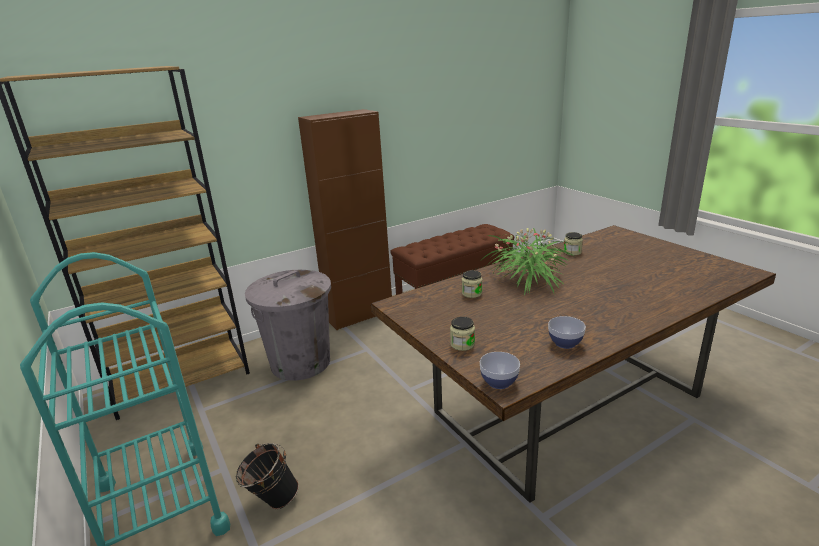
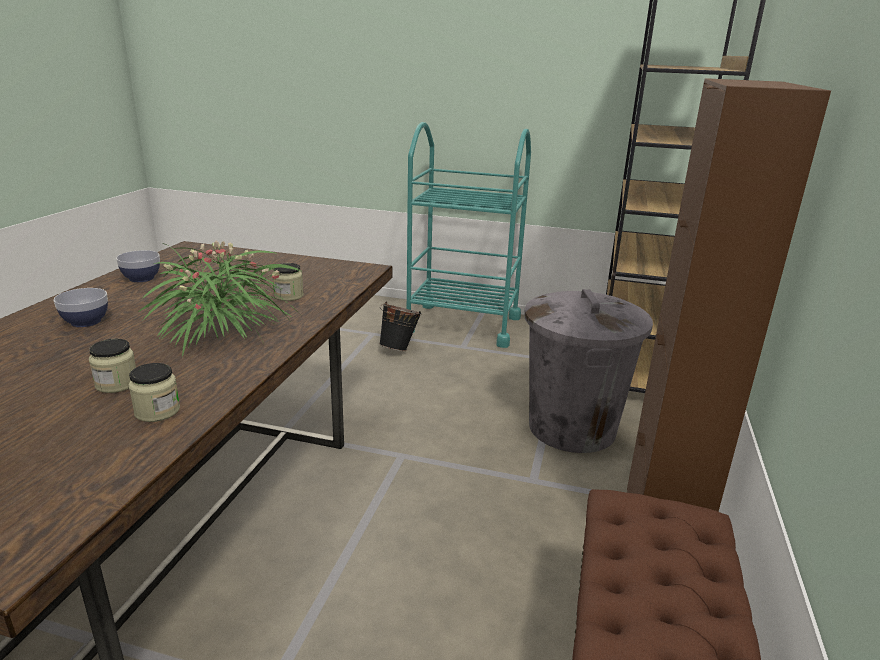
camera: 135 degrees right, 0 degrees up
(462, 344) = (249, 259): jar -> jar (117, 383)
(499, 382) = (195, 248): bowl -> bowl (86, 321)

